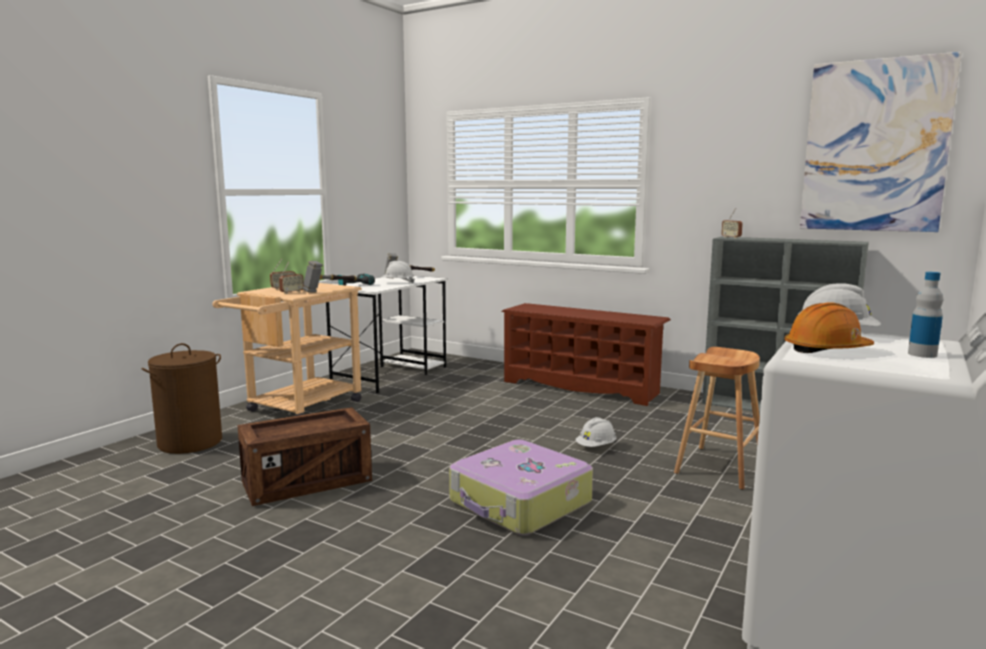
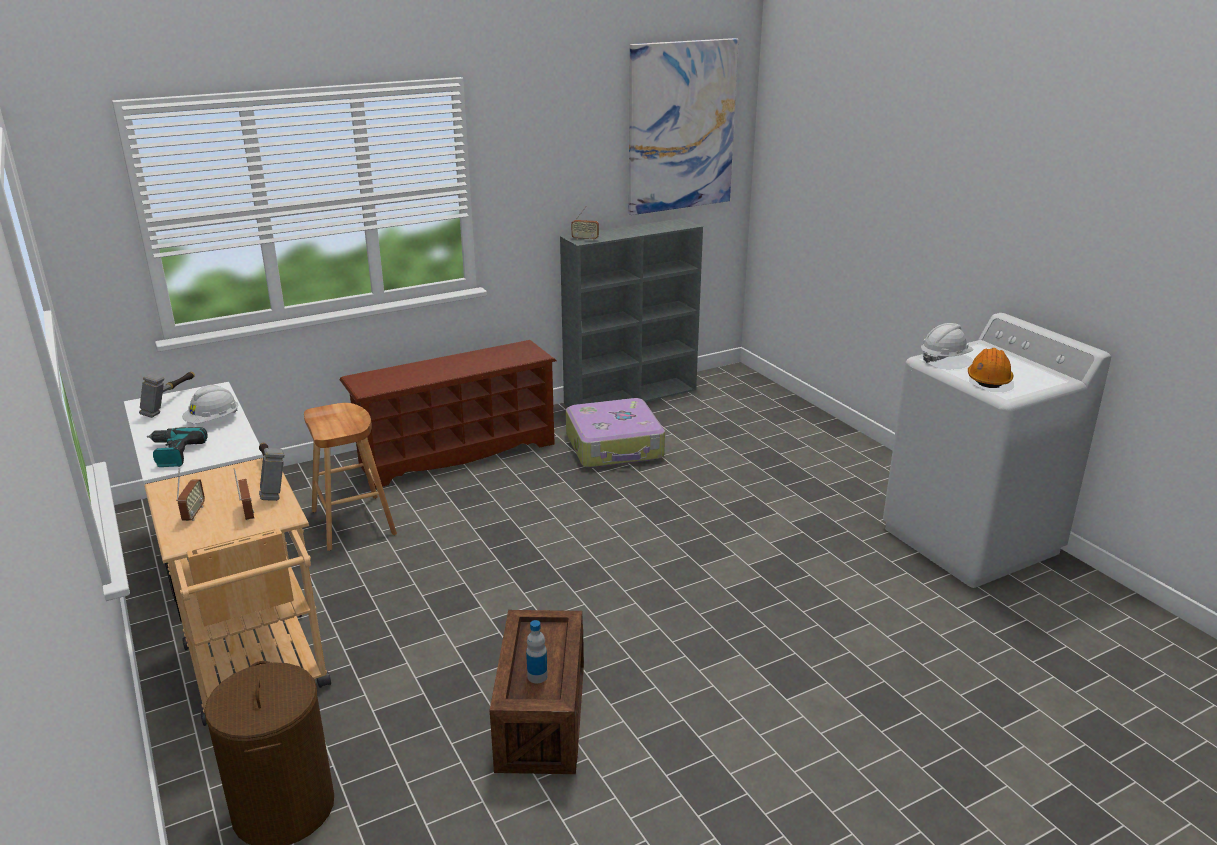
camera: 60 degrees left, 15 degrees up
(520, 503) = (708, 595): suitcase -> suitcase (615, 446)
(596, 447) = (625, 511): white hard hat -> none
(719, 467) = (720, 475): brown stool -> brown stool (353, 522)
(922, 354) = (1012, 362): bottle -> bottle (537, 676)

